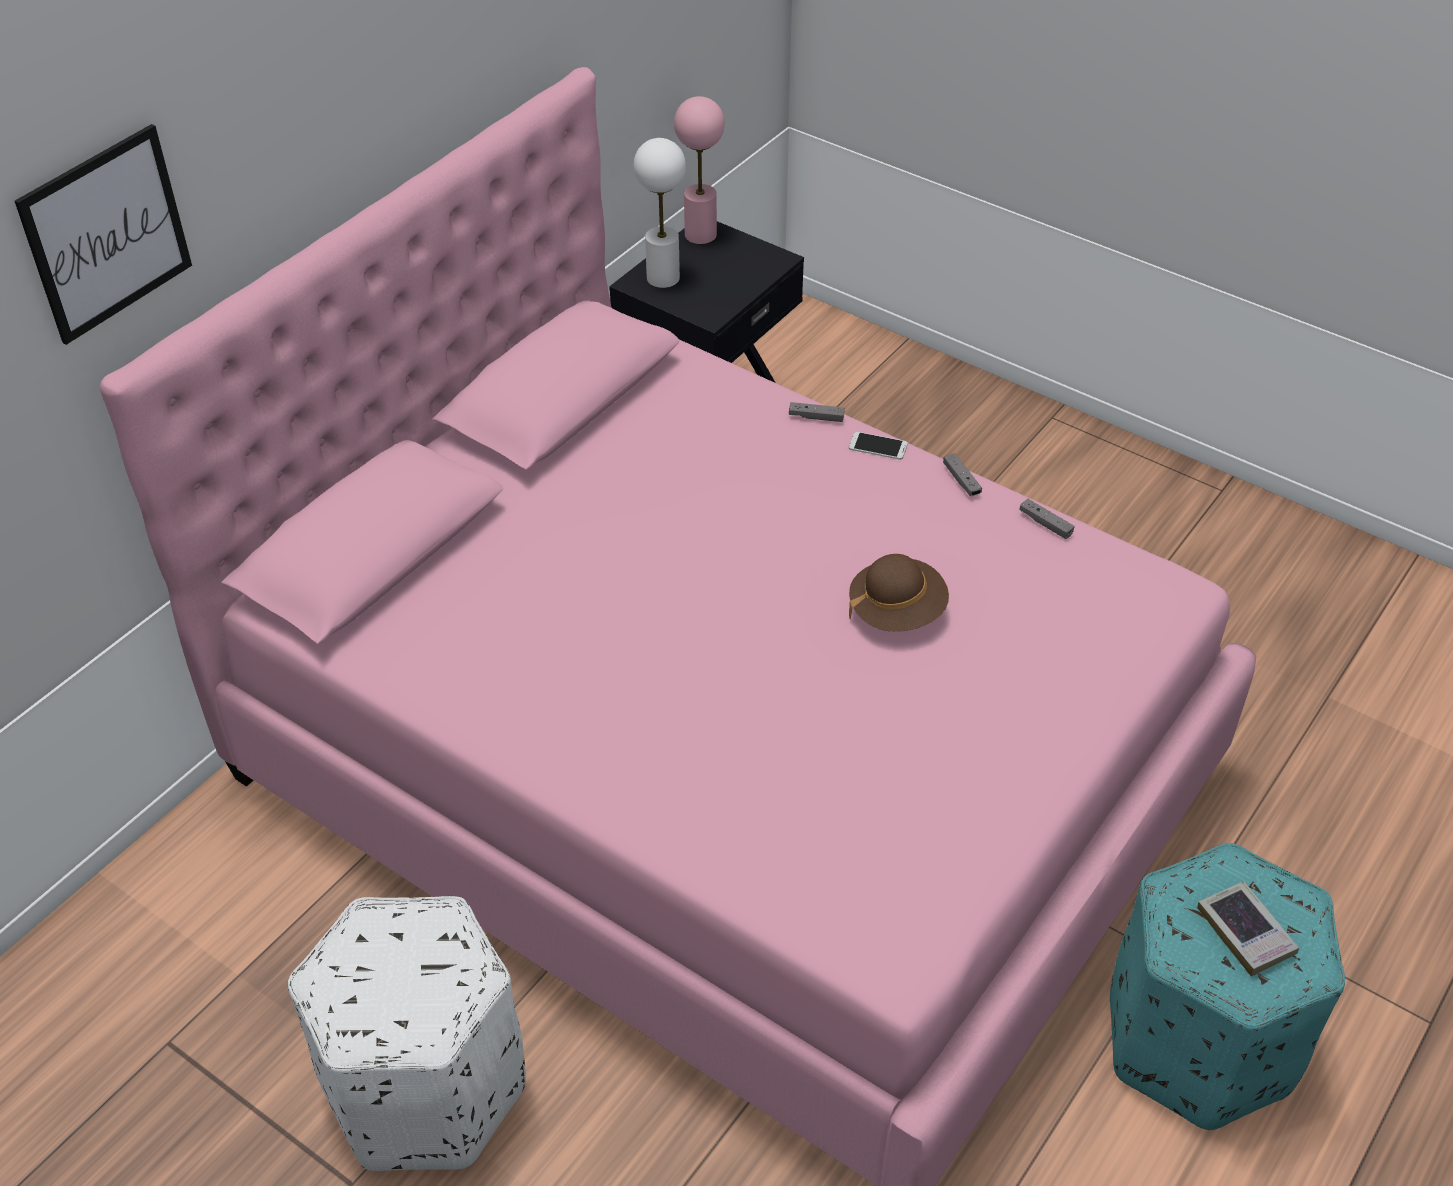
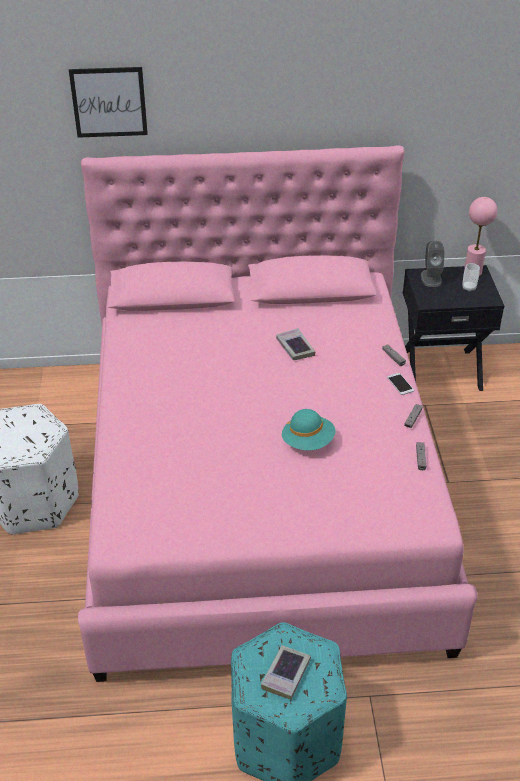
camera: 50 degrees right, 5 degrees down
(663, 278) = (431, 278): white table lamp -> grey speaker
(675, 496) = (295, 347): none -> book
(729, 260) = (469, 288): none -> cup
(897, 611) = (308, 442): brown hat -> turquoise hat

